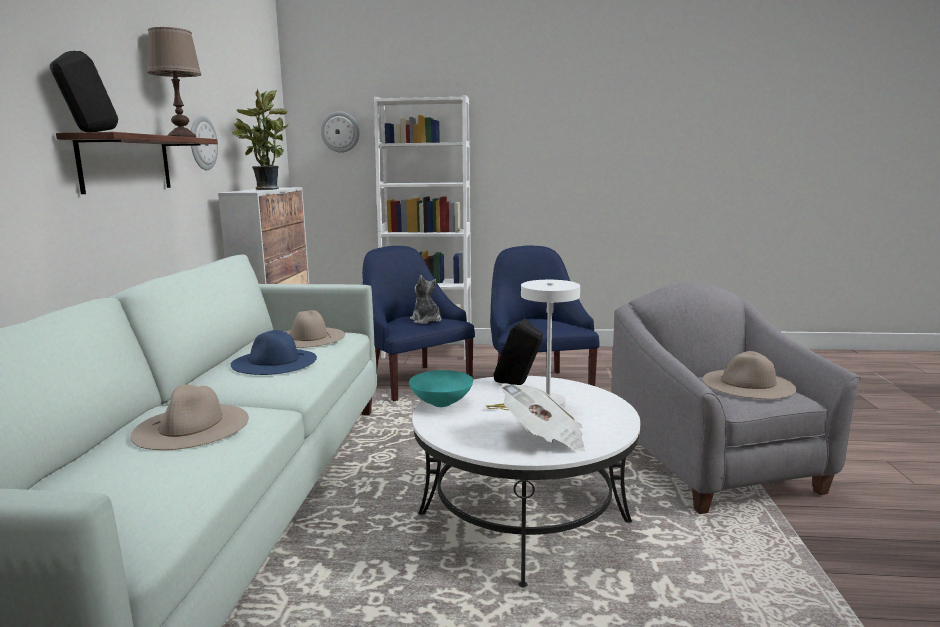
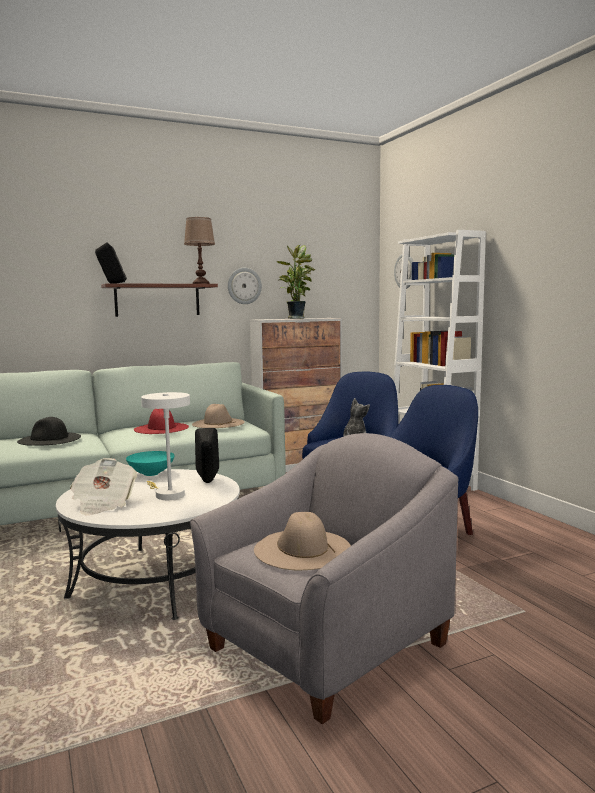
camera: 60 degrees right, 5 degrees down
(191, 426) = (49, 439): beige hat -> black hat
(274, 361) = (161, 428): blue hat -> red hat

